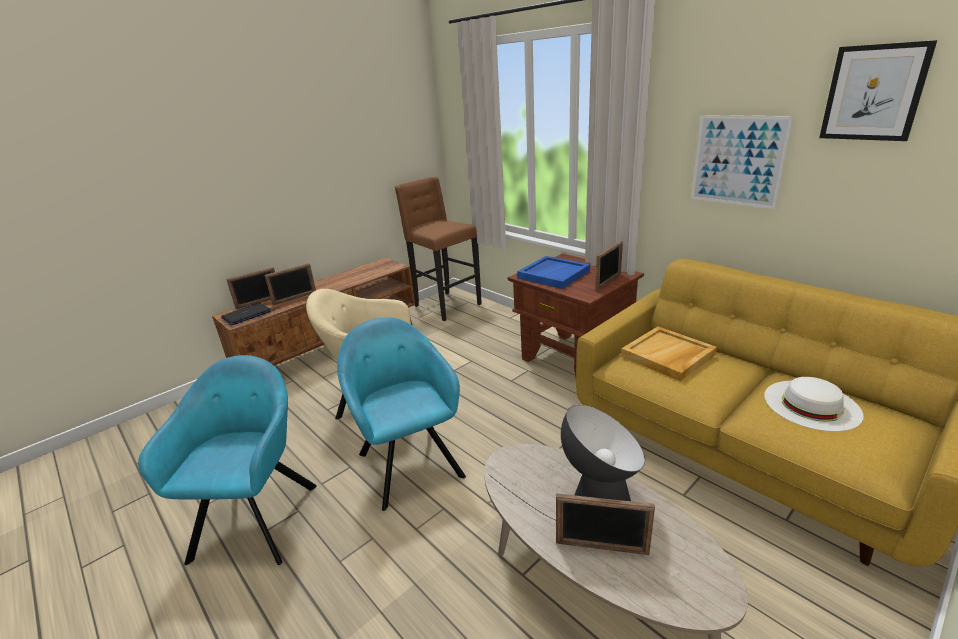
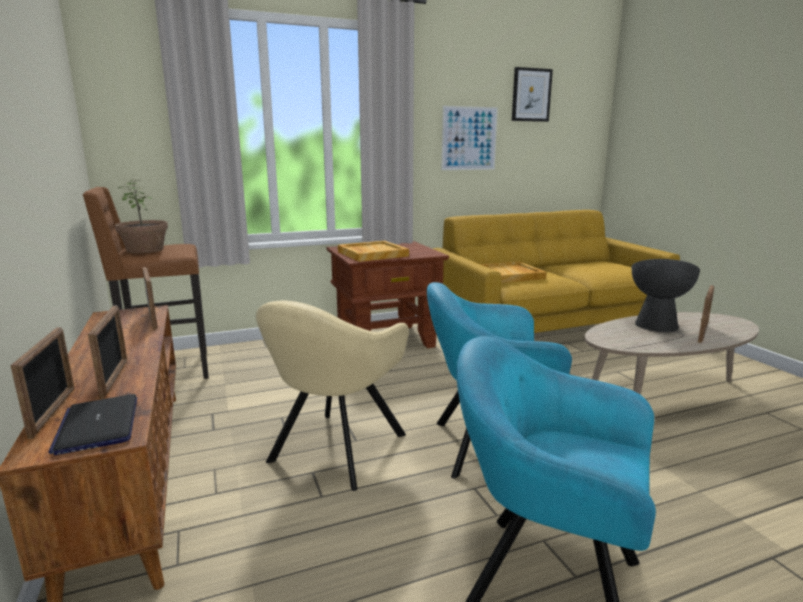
camera: 70 degrees left, 10 degrees down
(433, 225) = (146, 250): none -> potted plant
(553, 274) = (372, 254): blue tray -> beige tray
(608, 282) = (416, 247): picture frame -> picture frame (152, 319)
(811, 404) = (587, 266): white hat -> none

